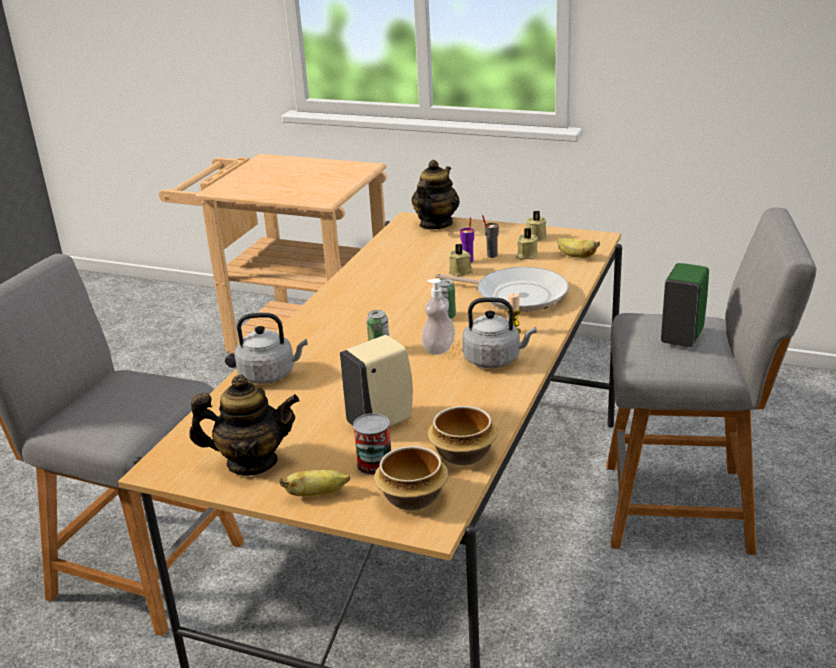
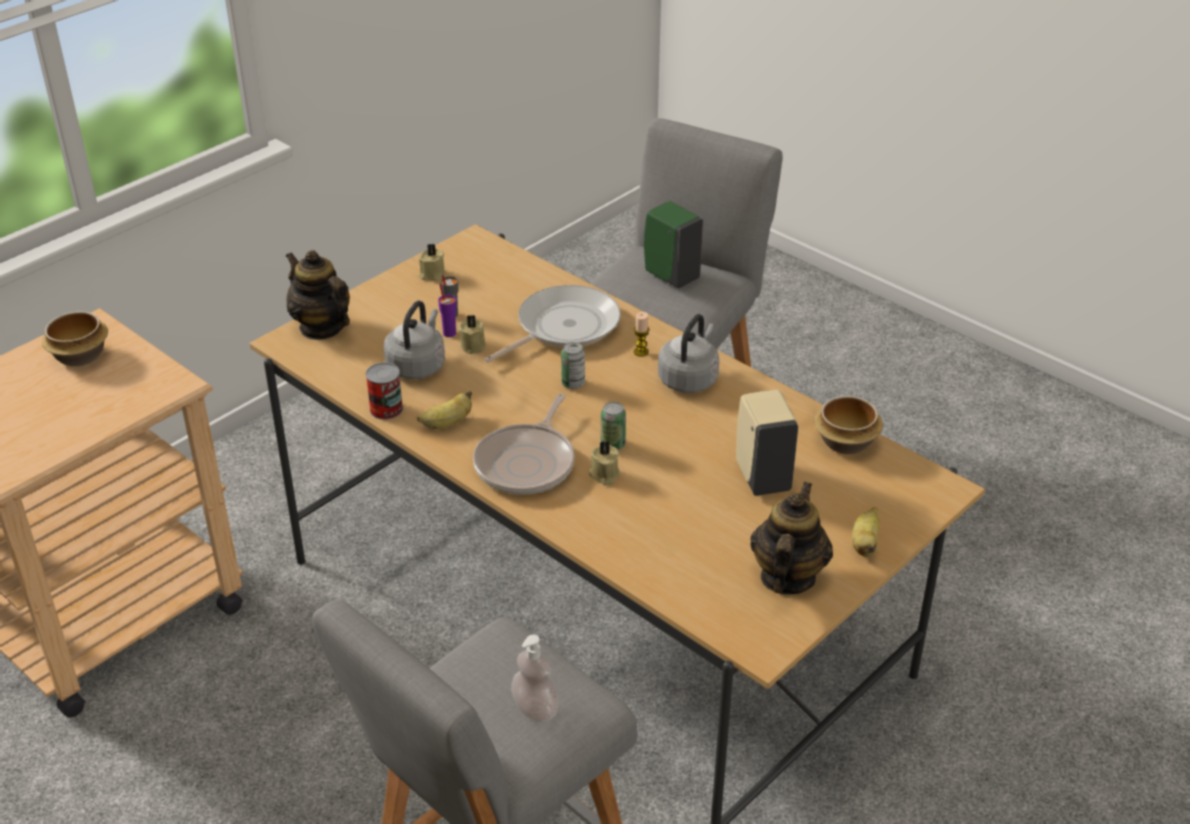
camera: 70 degrees left, 10 degrees up
(270, 374) = (612, 533): grey kettle -> grey kettle (417, 365)
(334, 324) = (527, 463): none -> frying pan
(375, 464) = (834, 498): can -> can (386, 409)
(411, 499) = (899, 489): bowl -> bowl (80, 357)
(439, 349) = (641, 406): soap dispenser -> soap dispenser (535, 709)
(526, 256) = (474, 294): beige candle -> beige candle (604, 475)
(575, 256) = (505, 266): banana -> banana (447, 423)

